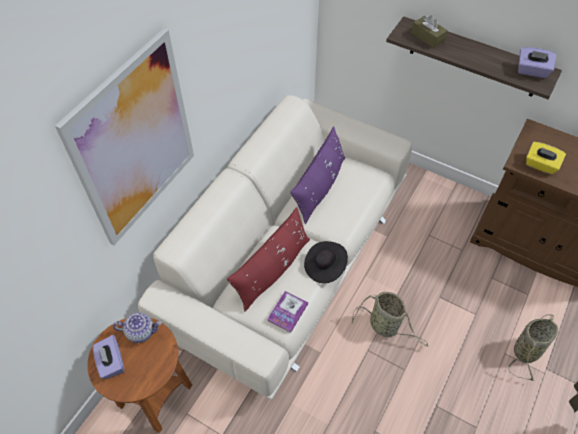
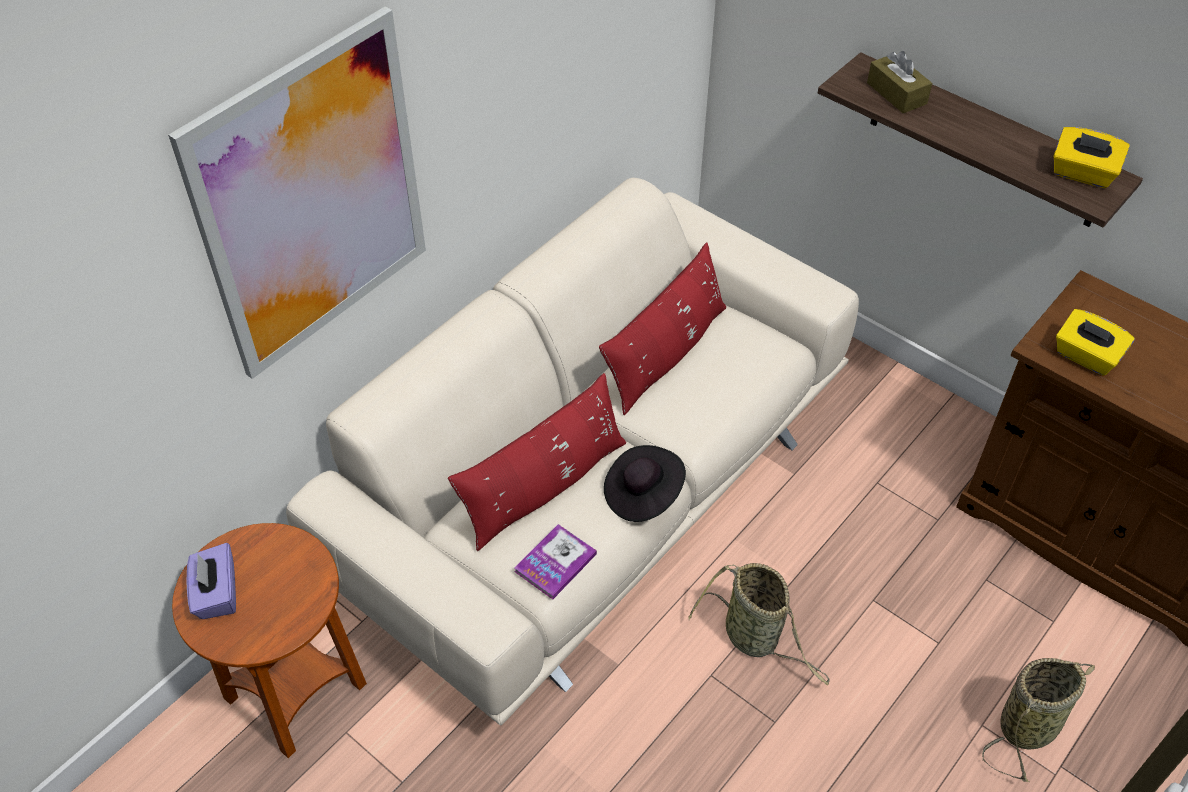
camera: 10 degrees right, 5 degrees down
(141, 331) = (280, 550): teapot -> none
(319, 187) = (666, 354): purple pillow -> red pillow
(532, 71) = (1082, 174): purple tissue box -> yellow tissue box

